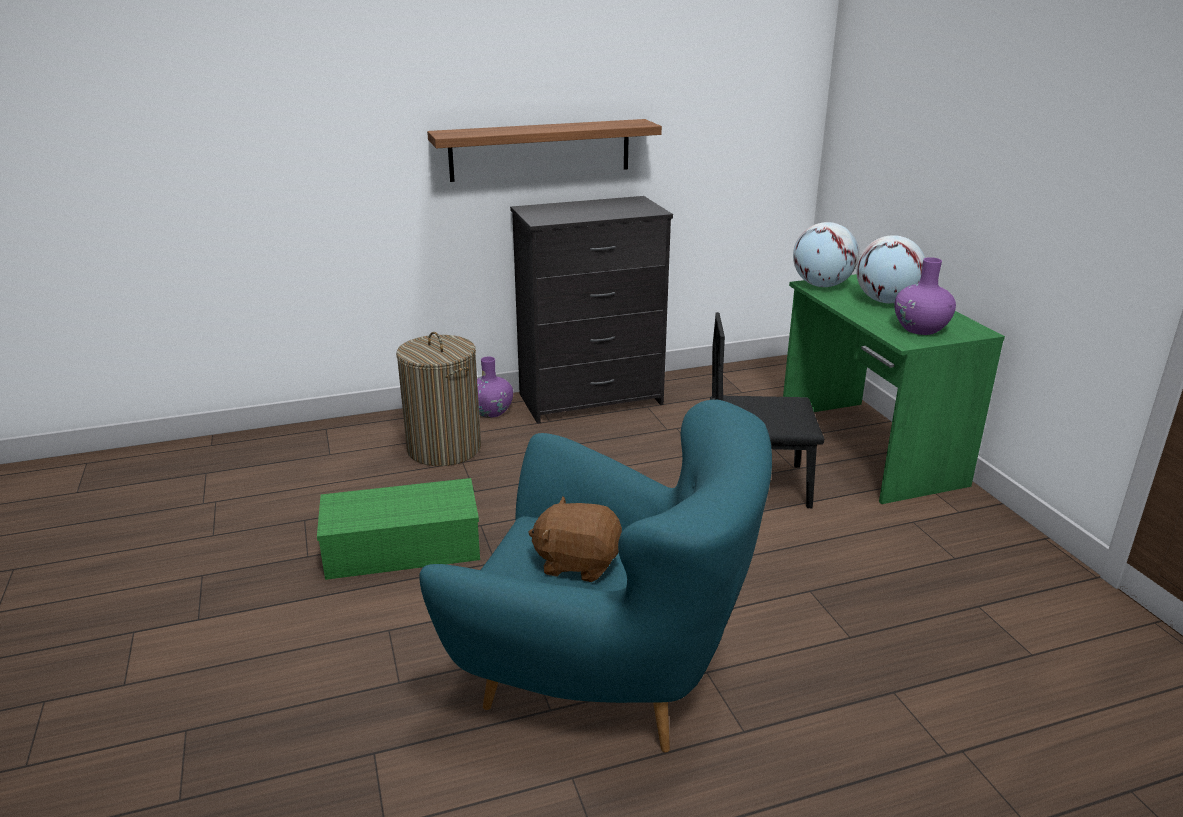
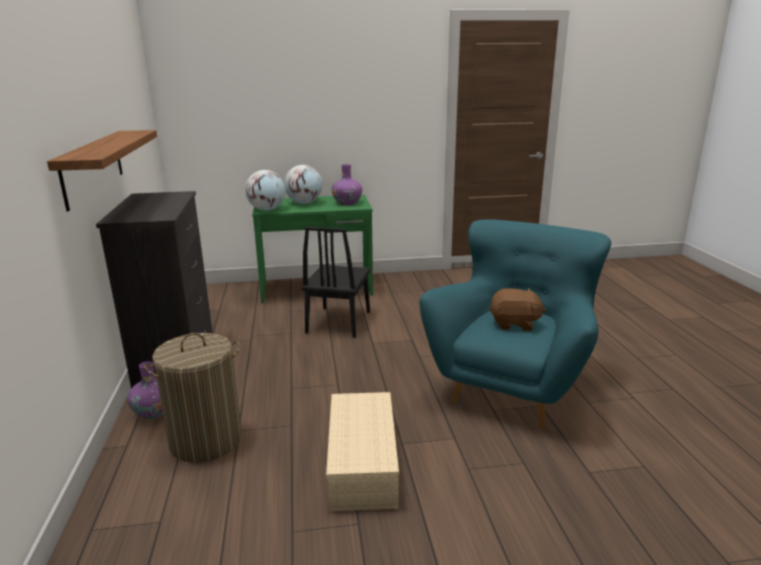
camera: 80 degrees left, 5 degrees down
(400, 549) = (364, 465): green storage box -> beige storage box
(577, 563) = (514, 324): brown plush toy -> brown plush toy turned 105 degrees counterclockwise

